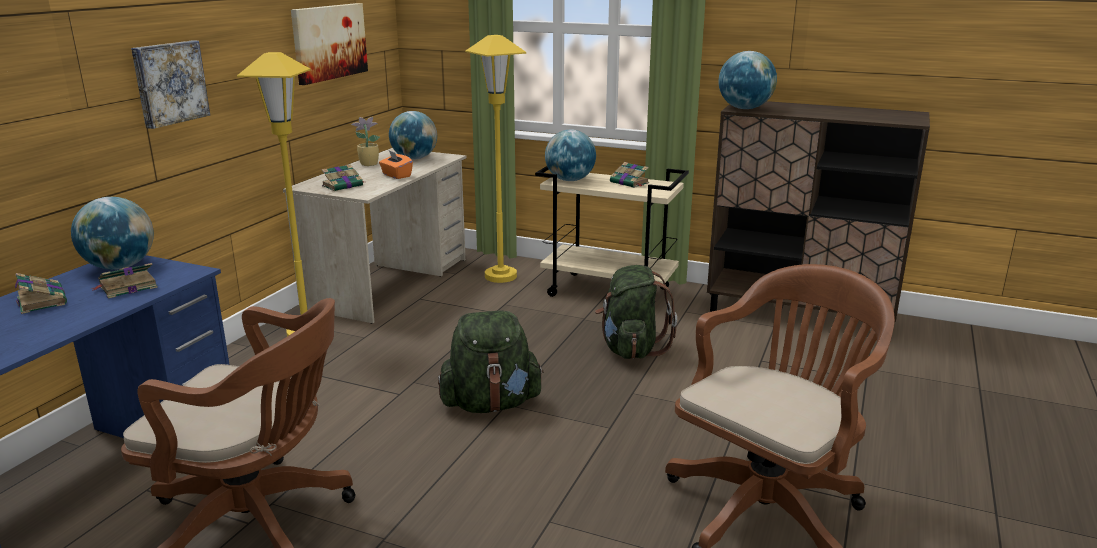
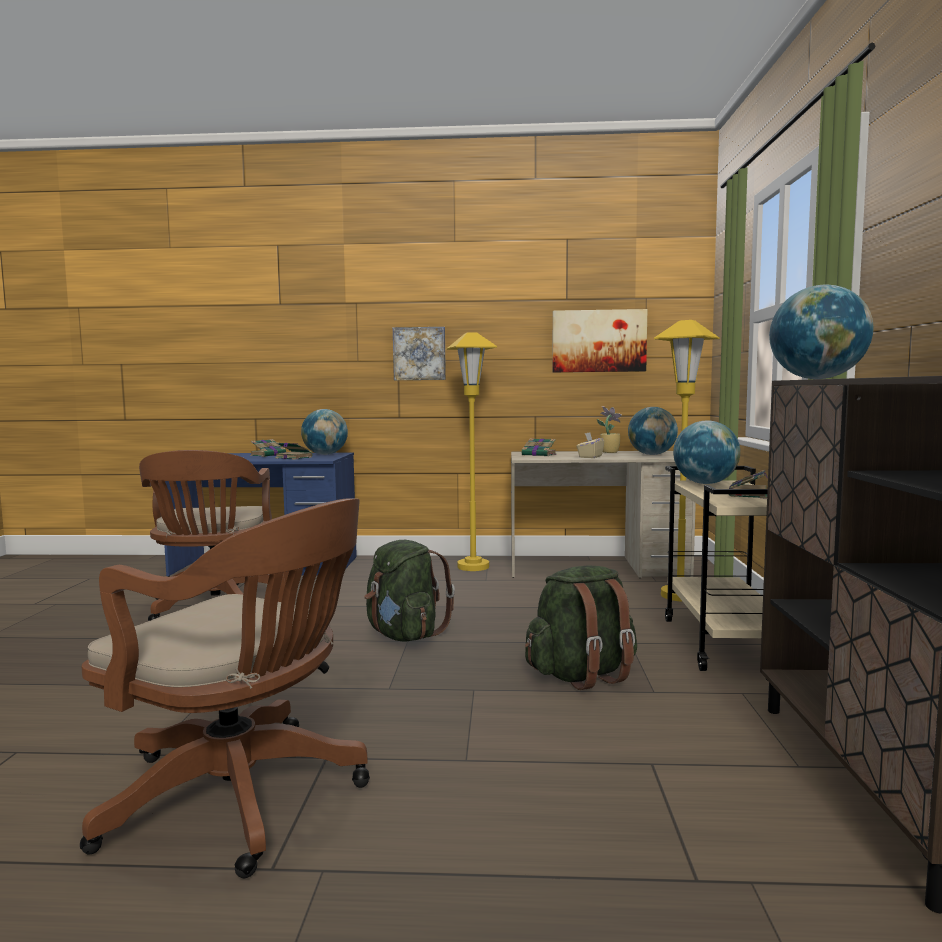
camera: 70 degrees right, 15 degrees down
(396, 175) = (590, 457): orange tissue box -> beige tissue box

